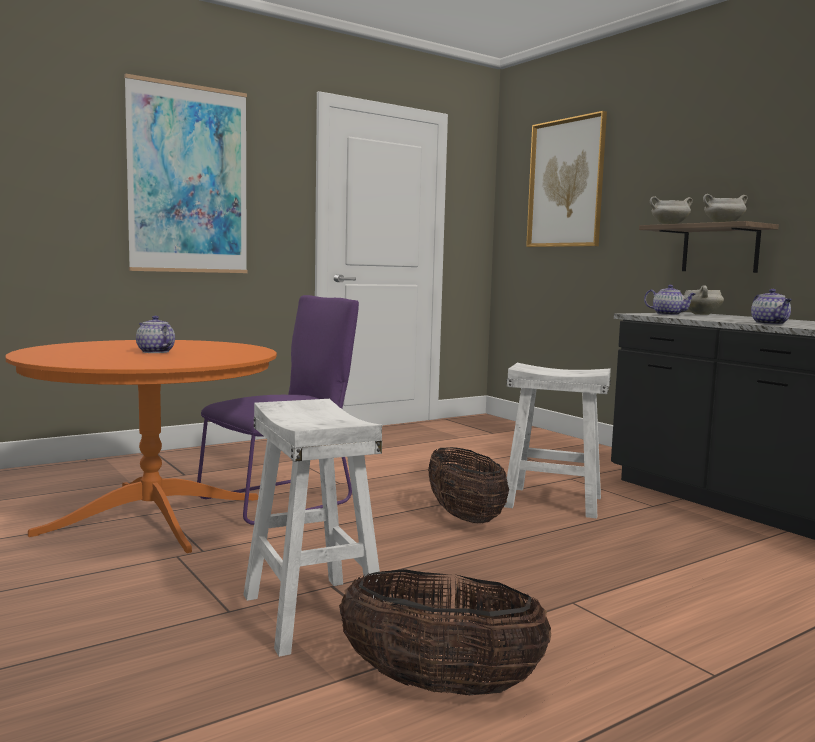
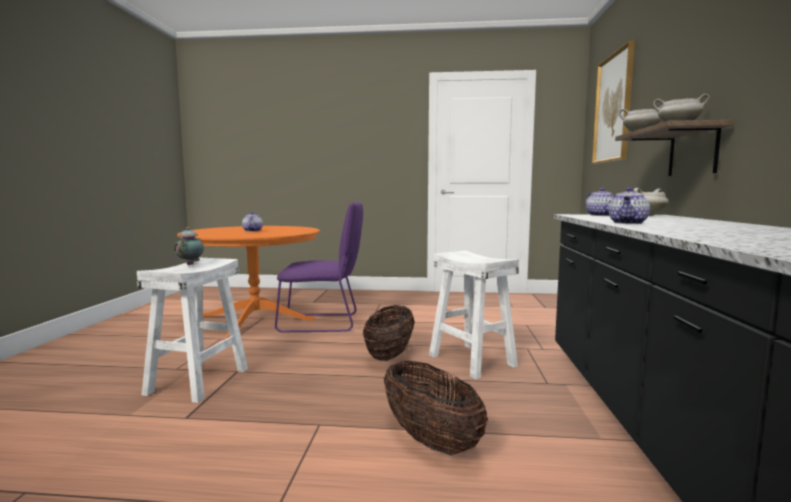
camera: 40 degrees right, 0 degrees up
(188, 179) = (346, 137): picture -> none
(297, 414) = (191, 264): none -> teapot
(440, 685) = (151, 437): basket -> basket (430, 439)

